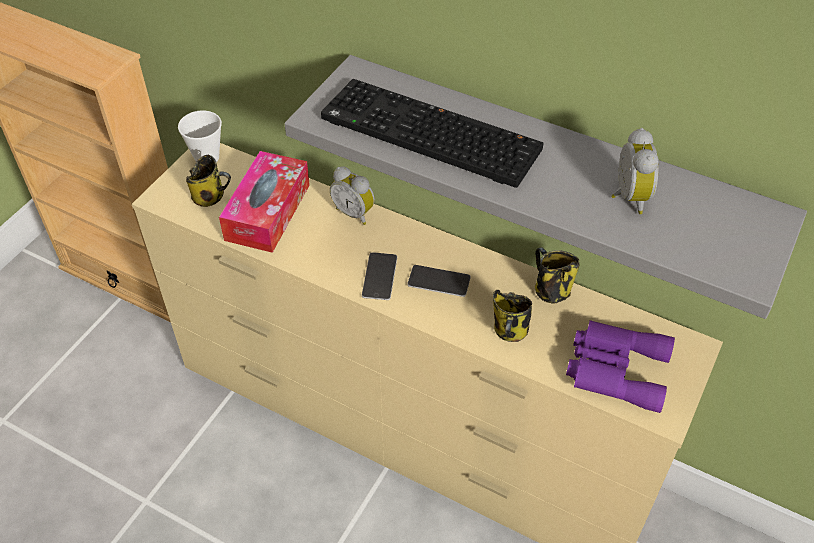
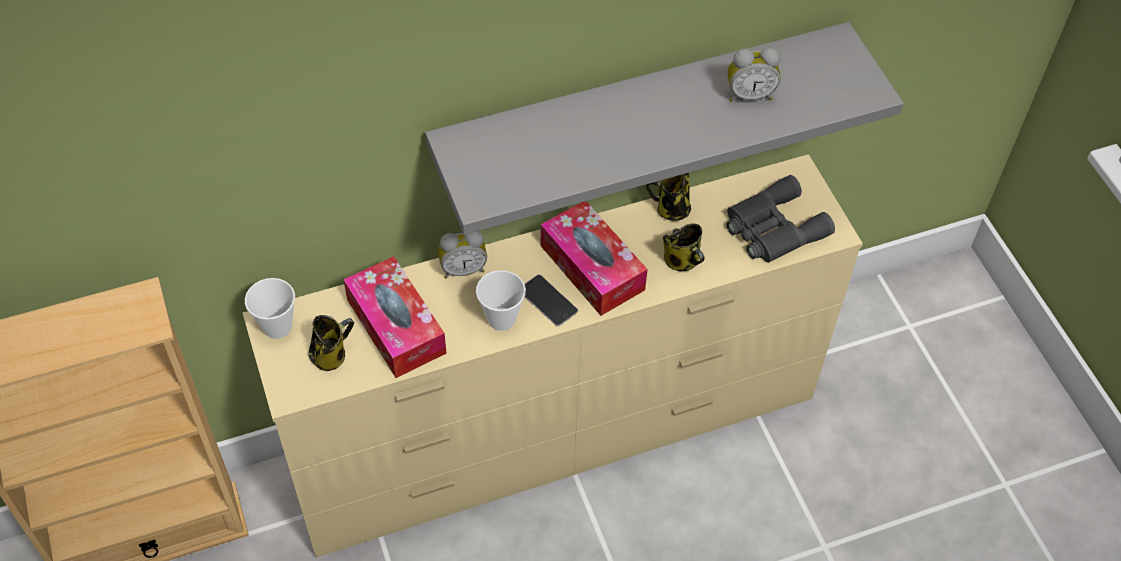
camera: 50 degrees left, 5 degrees up
(334, 261) = (501, 319): none -> cup
(426, 136) = (574, 152): keyboard -> none
(439, 281) = (592, 267): phone -> tissue box
(614, 368) = (772, 229): purple binoculars -> grey binoculars
(627, 197) = (749, 94): alarm clock -> alarm clock turned 135 degrees clockwise

